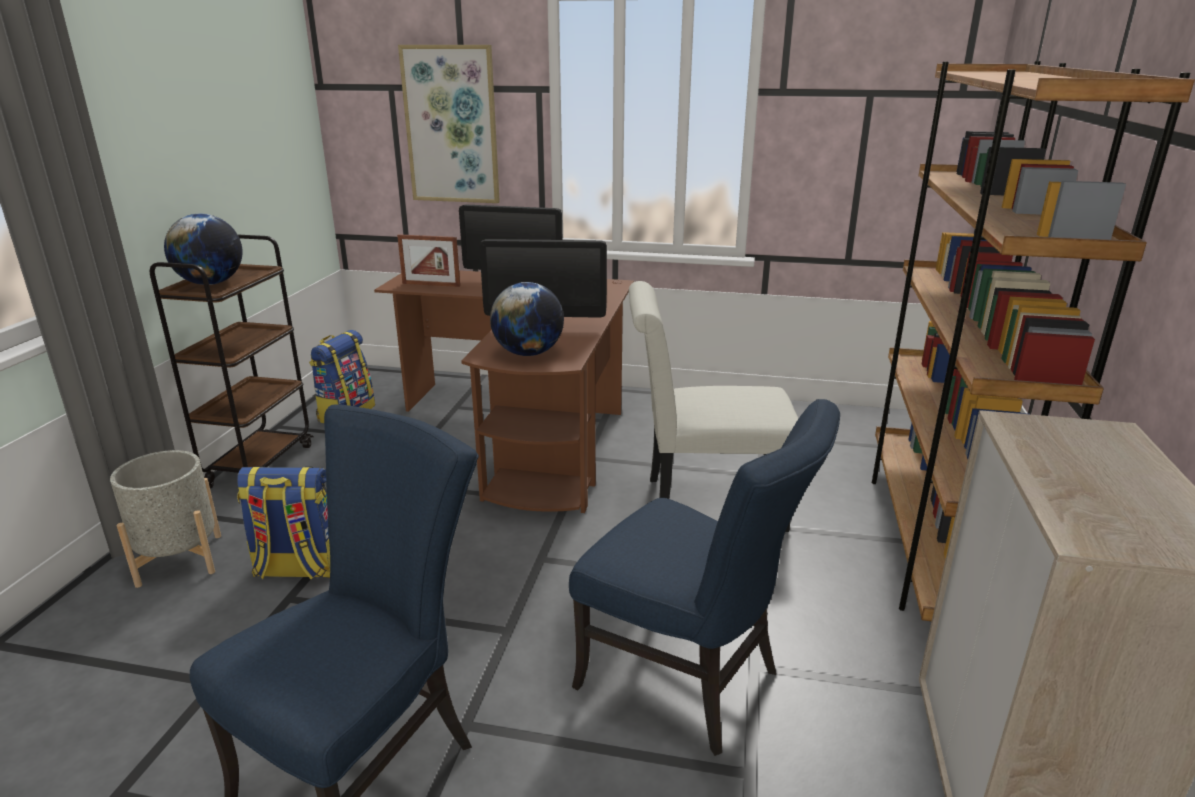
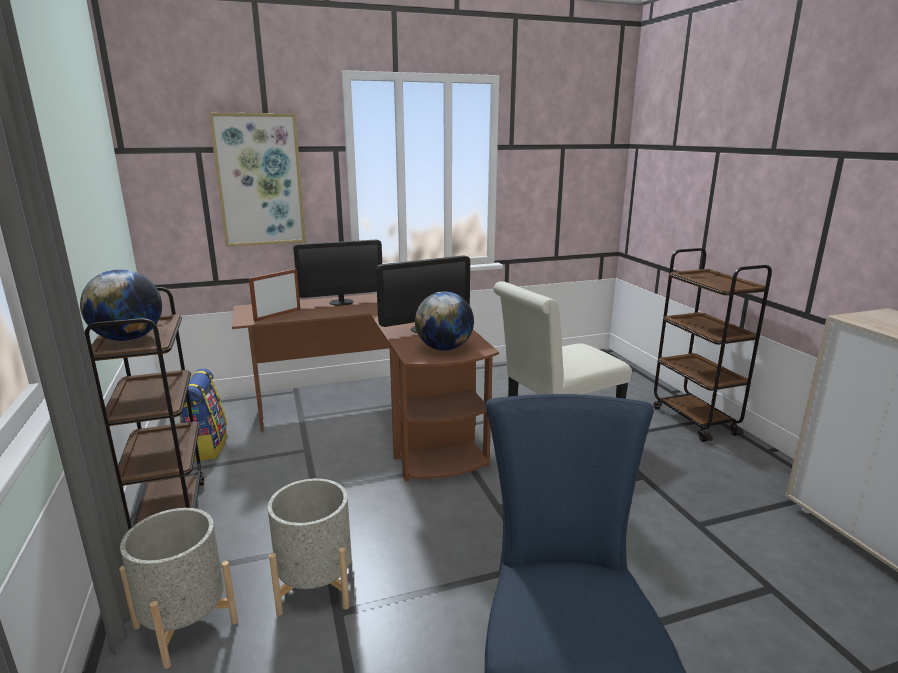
camera: 30 degrees left, 5 degrees down
(297, 568) = (316, 586): backpack -> grey planter
(431, 284) = (277, 315): picture frame -> picture frame turned 150 degrees clockwise
(689, 681) = (678, 549): blue chair -> none
(932, 544) = (695, 421): brown bookcase -> brown cart

